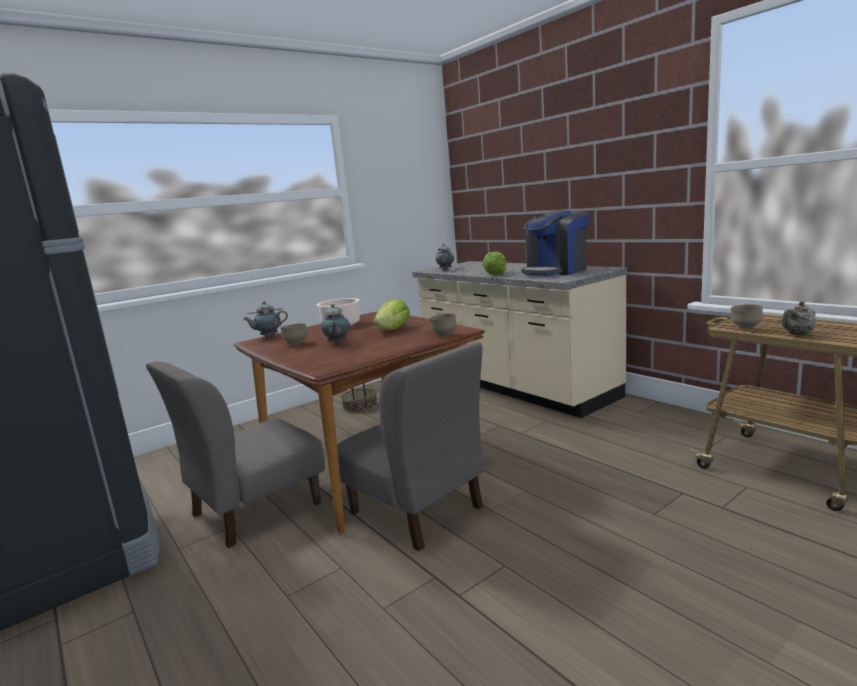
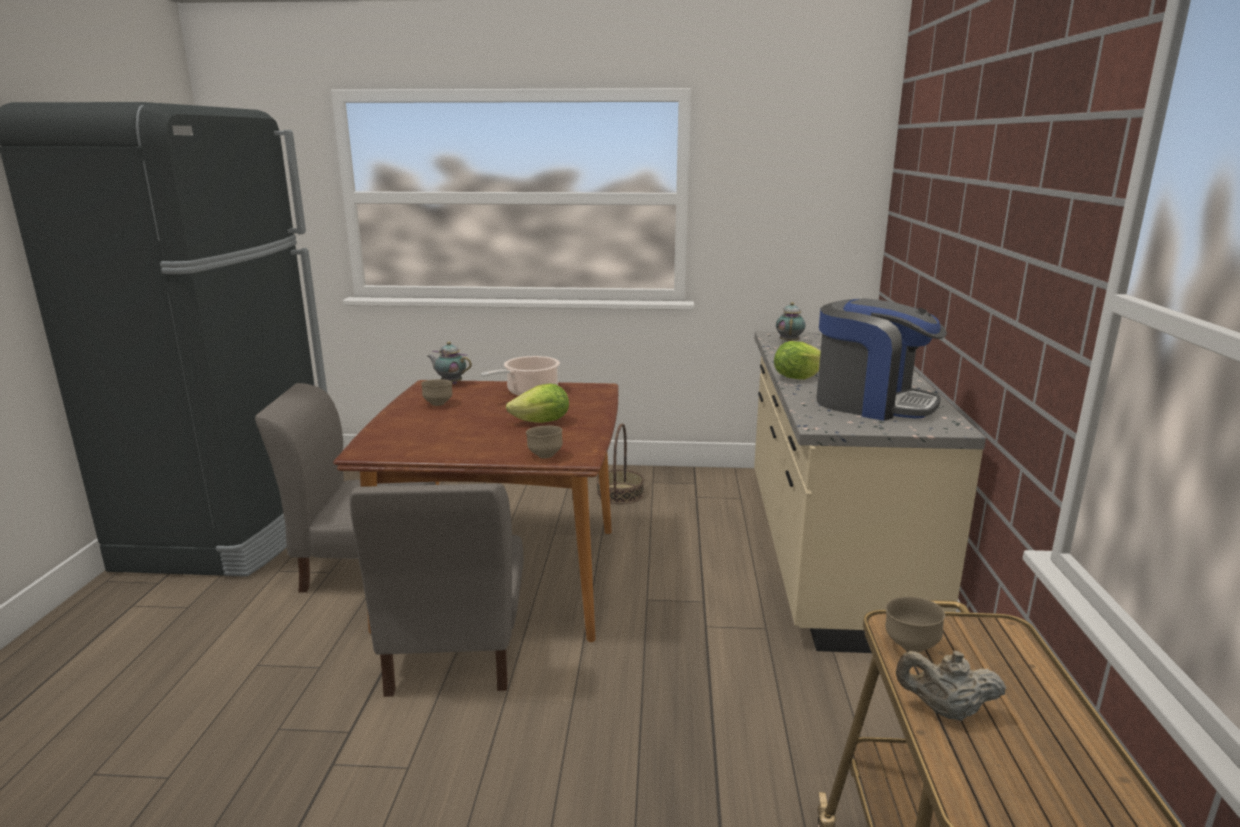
camera: 40 degrees right, 5 degrees up
(337, 343) = (457, 421): teapot -> none
(555, 271) = (871, 403): coffee machine -> coffee machine turned 150 degrees counterclockwise

